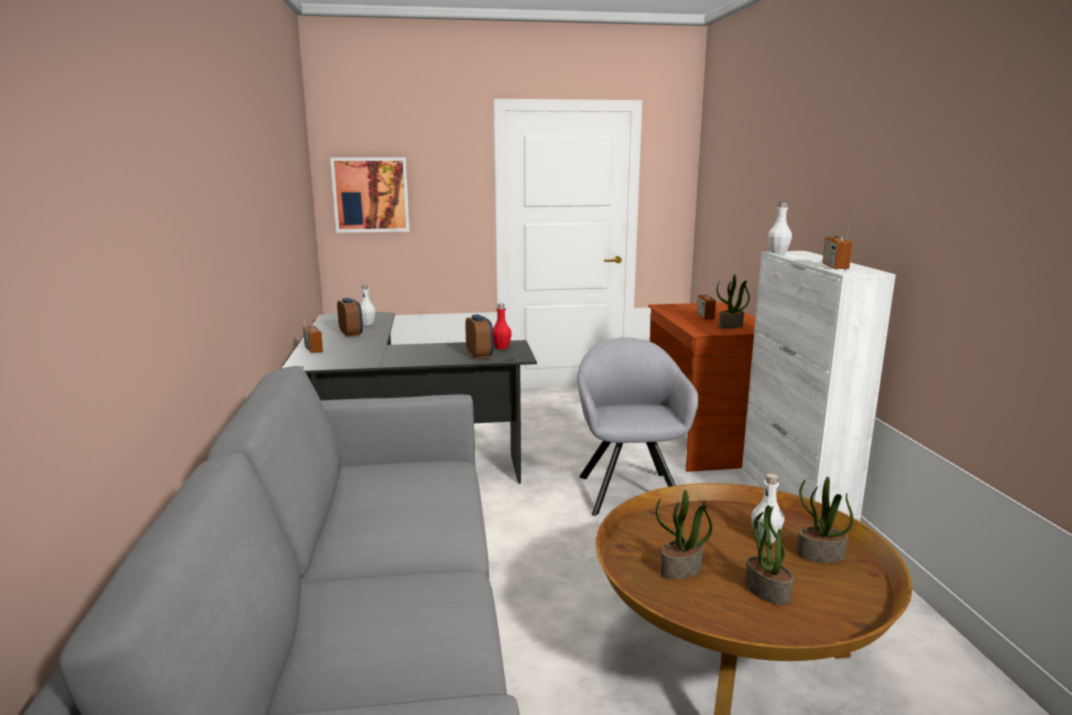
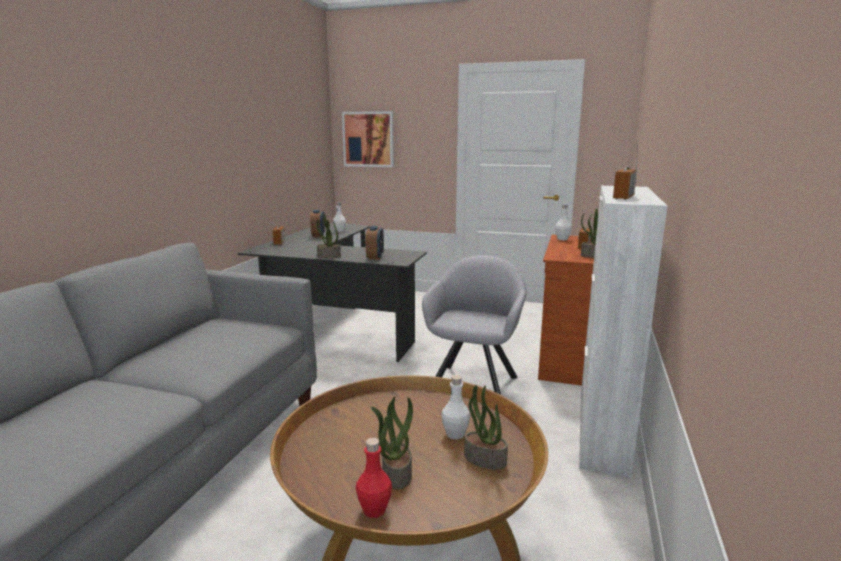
camera: 25 degrees right, 0 degrees up
(501, 347) = (399, 254): red bottle -> red bottle (374, 510)
(681, 569) = (353, 439): potted plant -> potted plant (328, 256)
(778, 252) = (611, 186): white bottle -> white bottle (562, 239)

